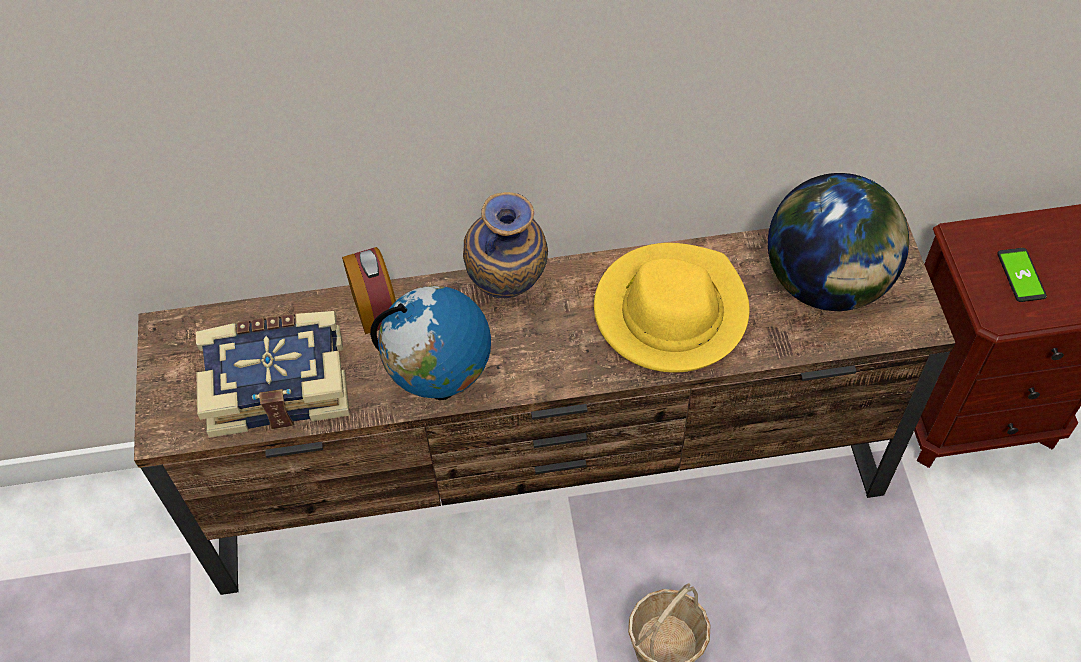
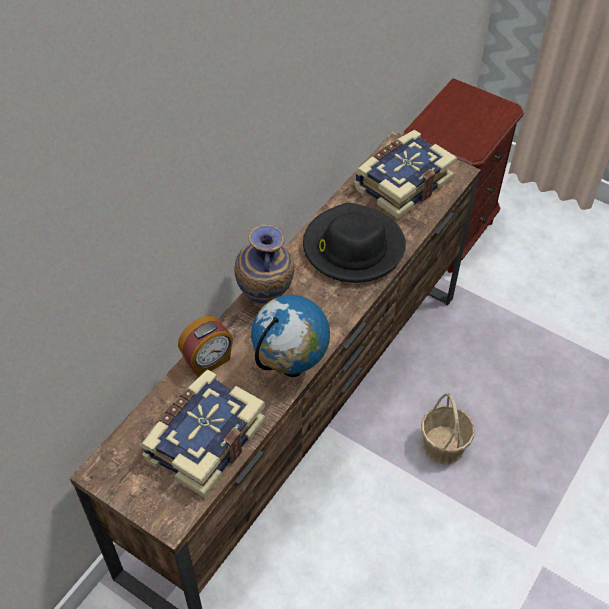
camera: 50 degrees left, 5 degrees down
(376, 309) = (208, 361): alarm clock -> alarm clock turned 120 degrees clockwise
(670, 311) = (352, 248): yellow hat -> black hat
(827, 282) = (401, 184): globe -> book
(1020, 275) = (461, 129): phone -> none

